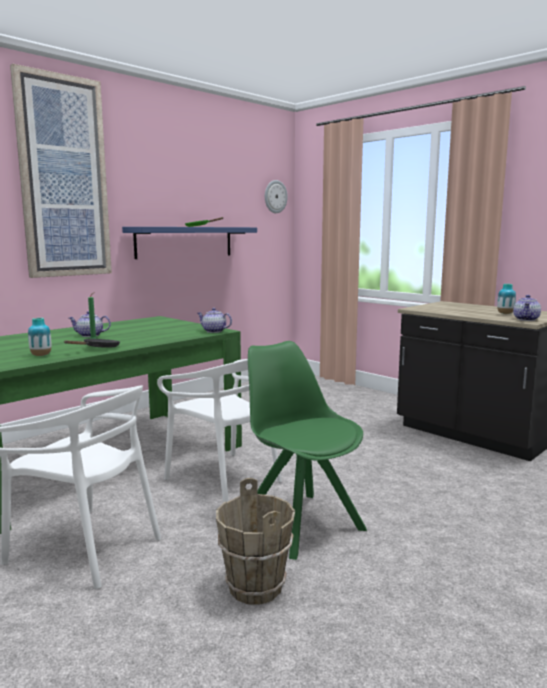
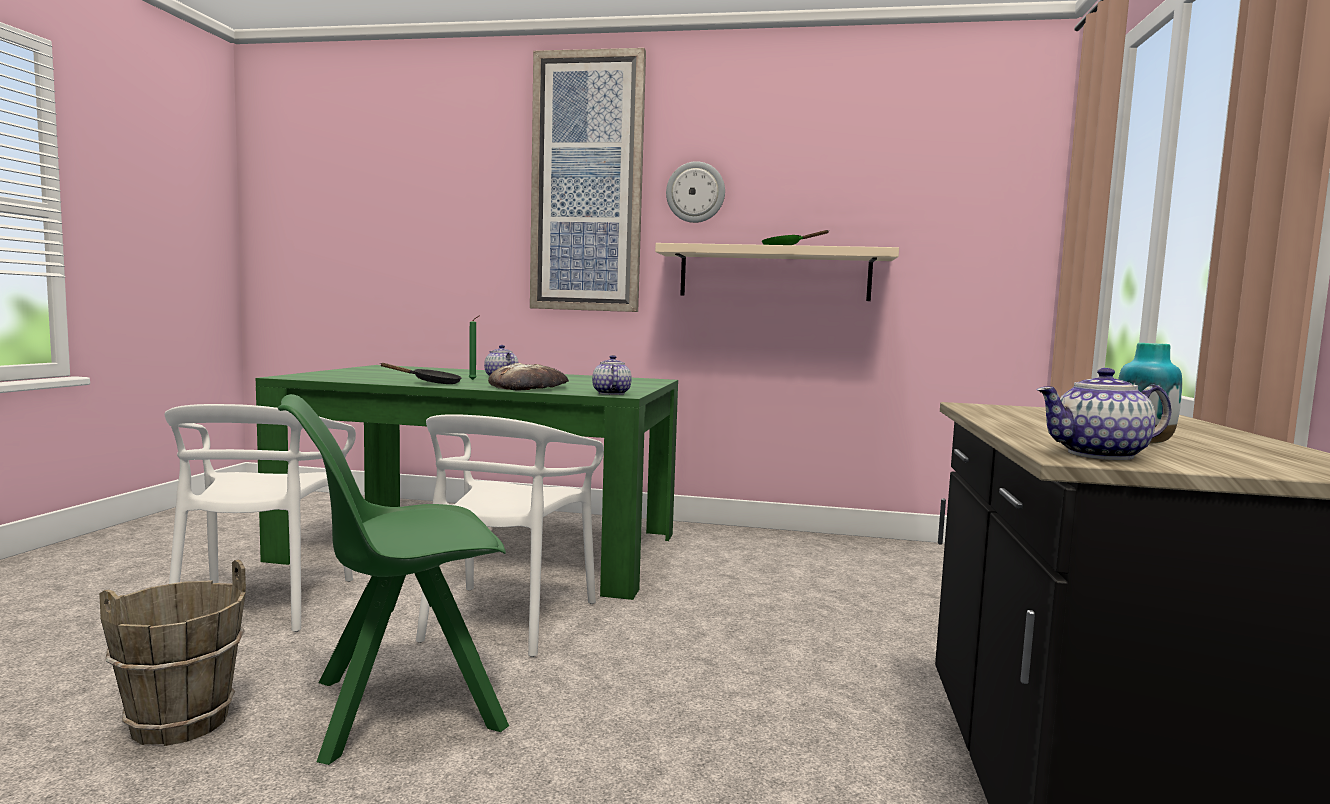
camera: 55 degrees right, 5 degrees down
(41, 355) = (373, 378): vase -> none
(156, 337) = (528, 387): none -> bread
(185, 242) = (774, 274): blue shelf -> beige shelf
(275, 196) = (1002, 193): wall clock -> wall clock (695, 192)
(300, 522) = (401, 706): green chair -> green chair turned 135 degrees counterclockwise

